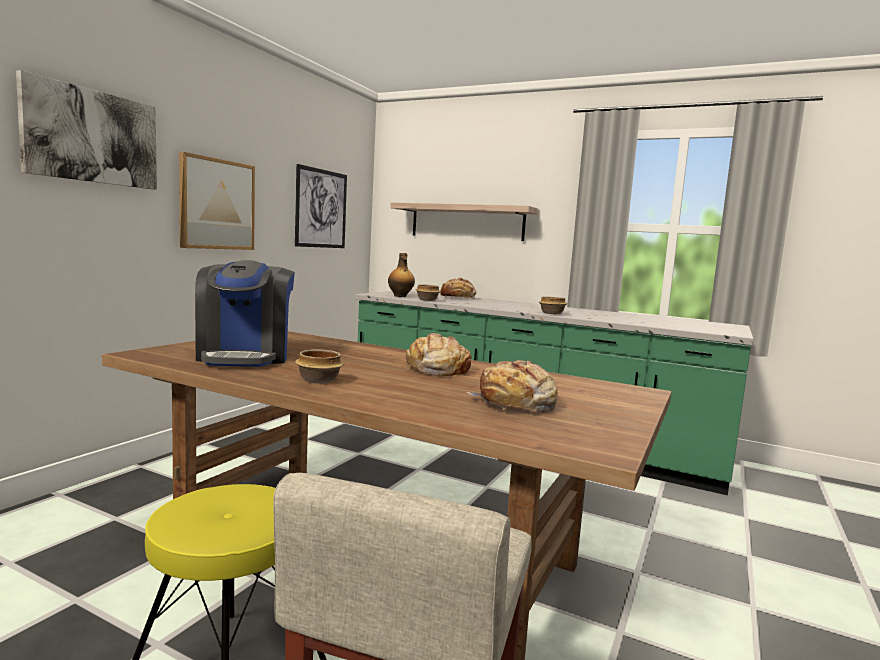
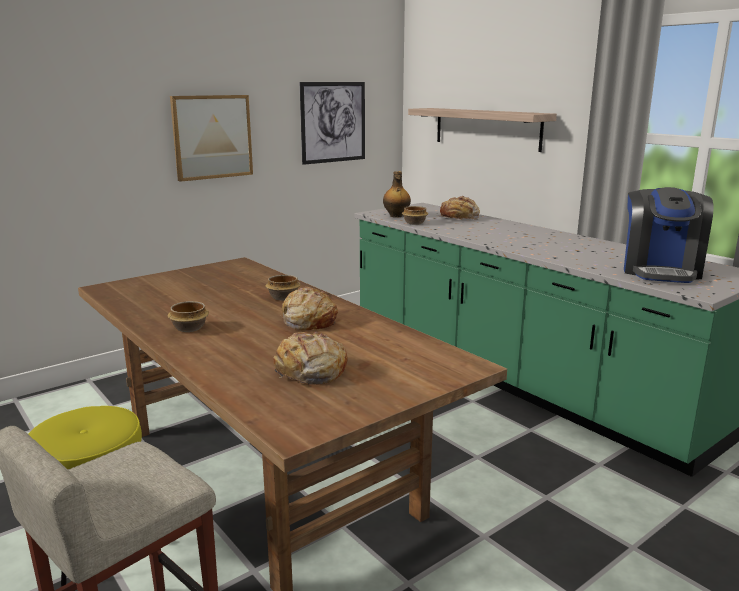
camera: 25 degrees right, 10 degrees up
(92, 136) = (89, 99): picture -> none
(245, 357) = (171, 295): coffee machine -> coffee machine (660, 271)
(551, 313) = (521, 249): bowl -> bowl (283, 298)

